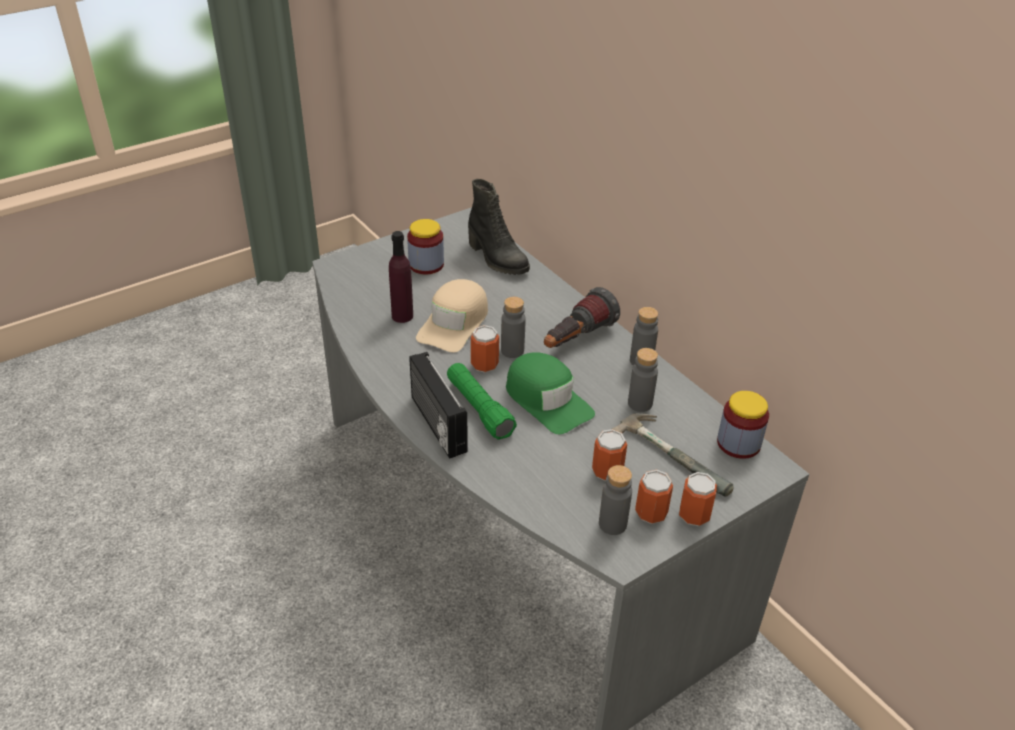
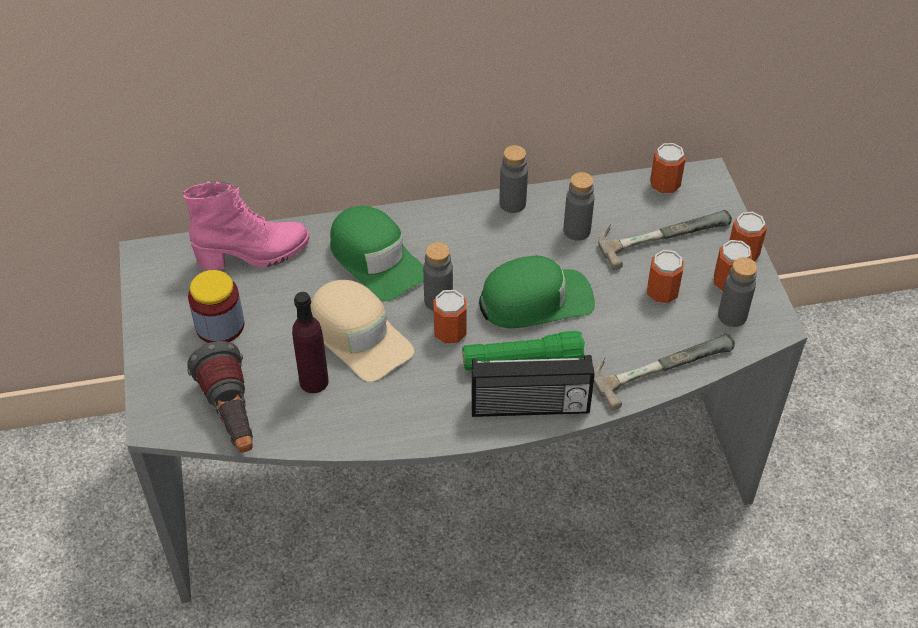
camera: 65 degrees left, 10 degrees up
(496, 259) = (253, 255): black boot -> pink boot
(527, 488) = (659, 363): none -> hammer
(531, 311) = (376, 259): none -> green cap
(576, 339) = (449, 240): flashlight -> flashlight (232, 417)
(738, 443) = (664, 185): jar -> can

